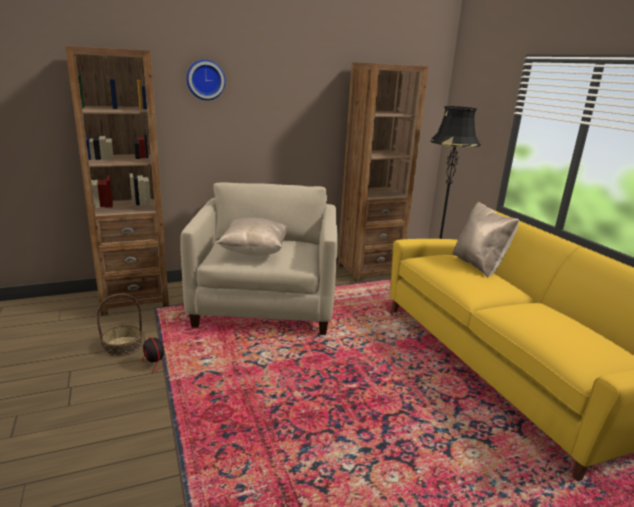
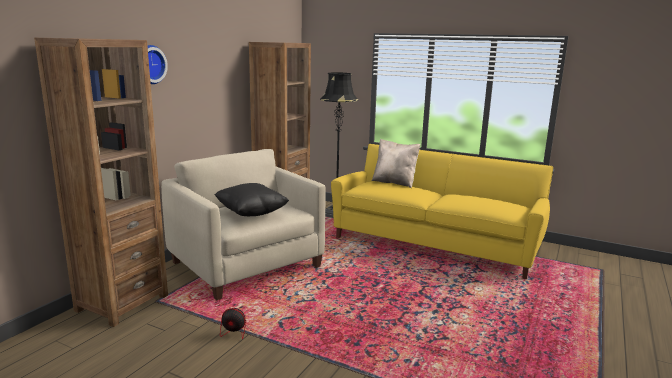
camera: 40 degrees left, 5 degrees down
(123, 346) = (181, 336): basket -> none
(254, 251) = (251, 213): beige pillow -> black pillow

